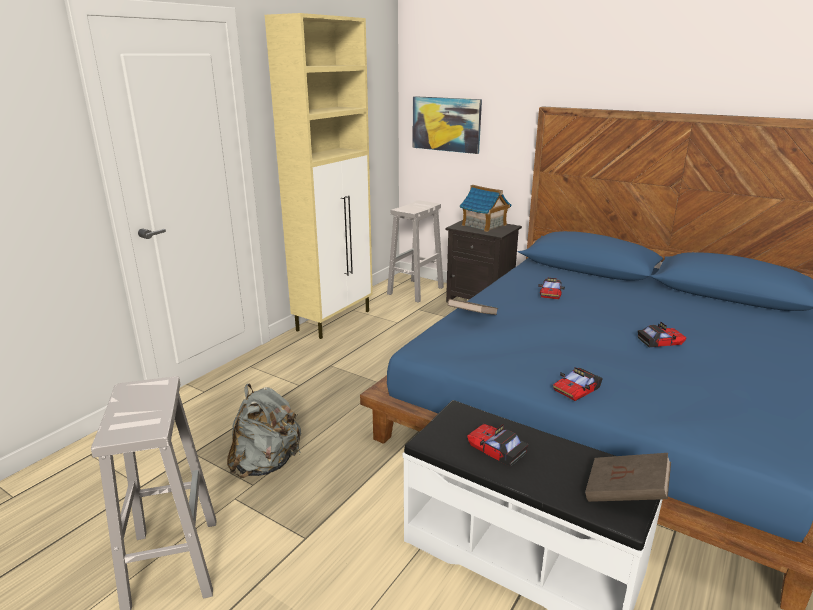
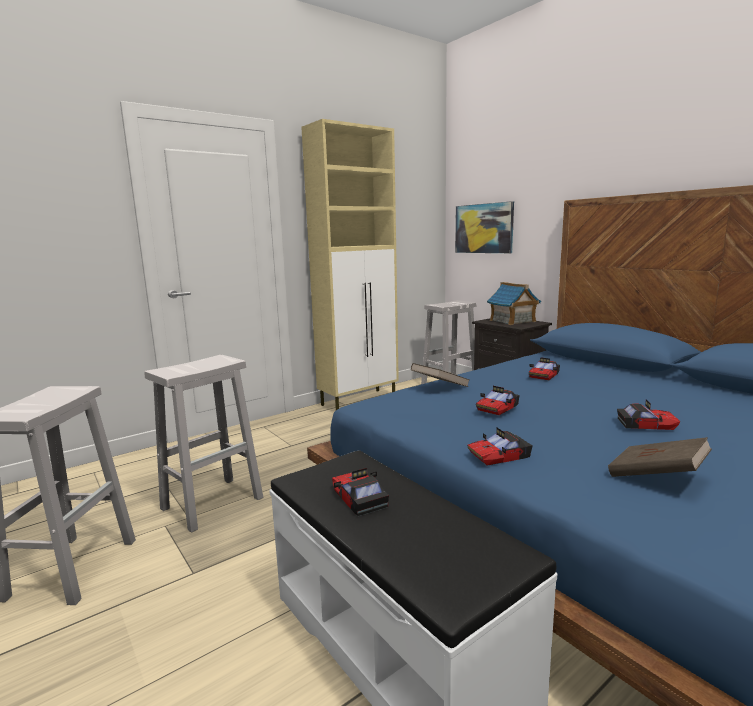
camera: 20 degrees right, 10 degrees down
(266, 463) = (213, 502): grey backpack -> white stool
(541, 338) = (497, 407): none -> toy car
(625, 493) = (473, 571): brown book -> brown book (656, 477)

